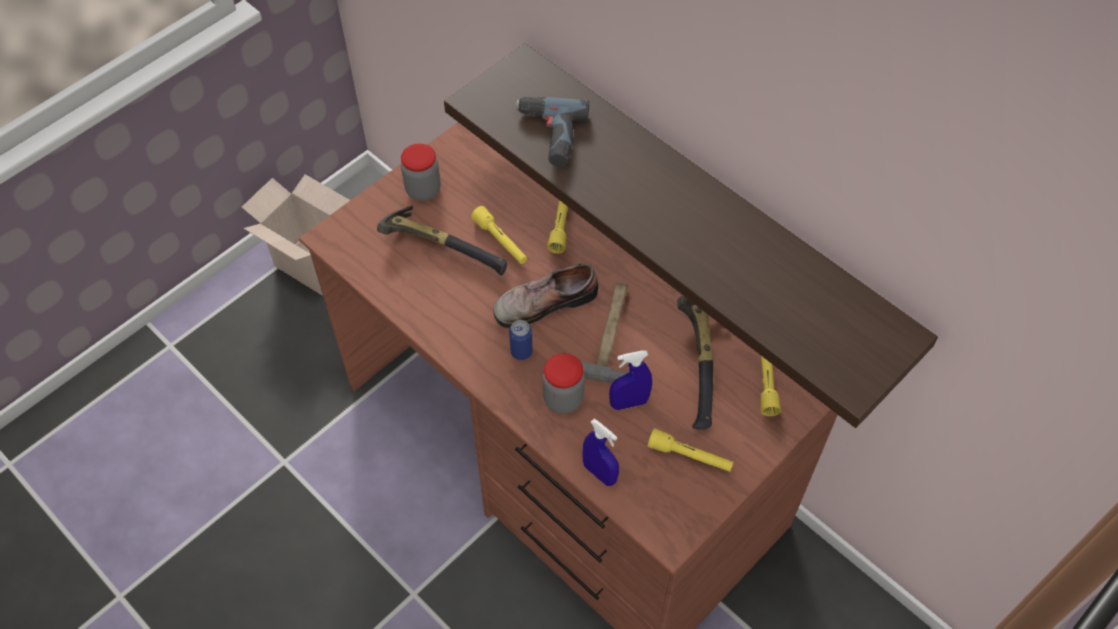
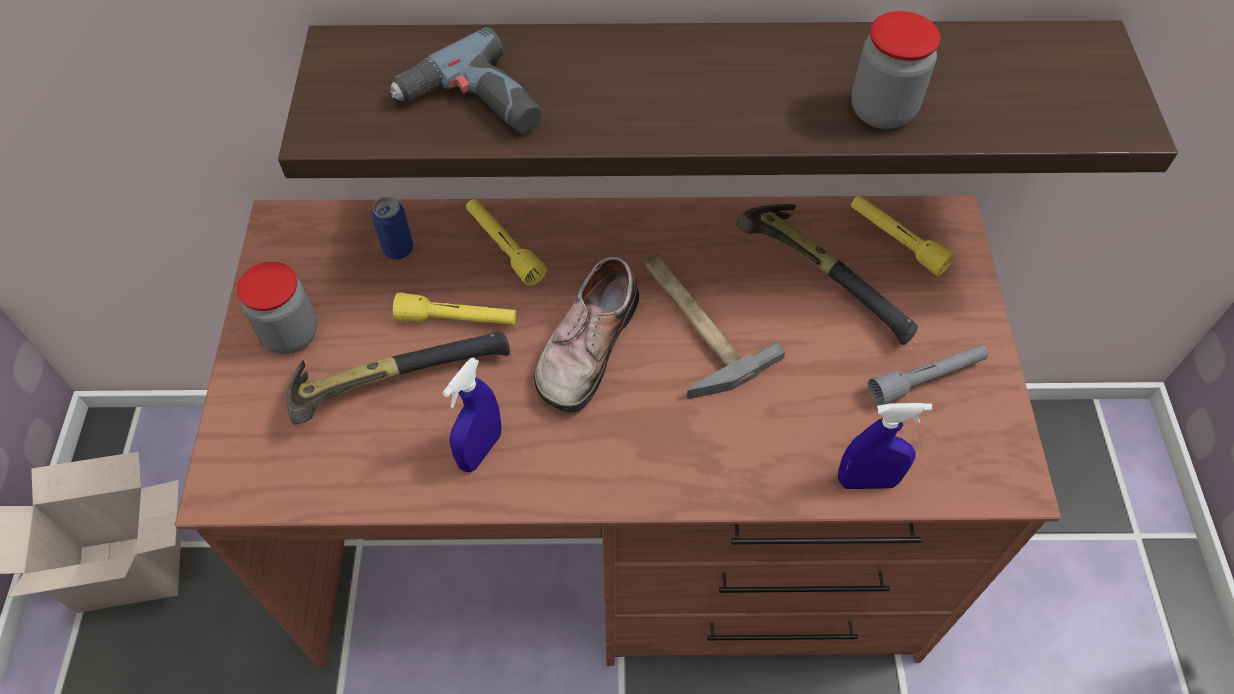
camera: 45 degrees left, 0 degrees up
(521, 352) = (626, 423): can -> can (398, 249)
(563, 399) = (733, 435): jar -> jar (882, 111)
(629, 403) = (803, 378): blue spray bottle -> blue spray bottle (480, 450)
(690, 456) = (926, 379): yellow flashlight -> grey flashlight

